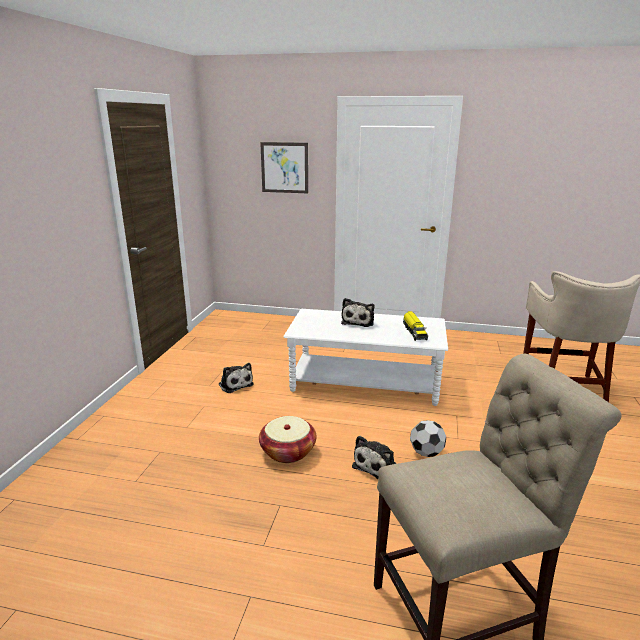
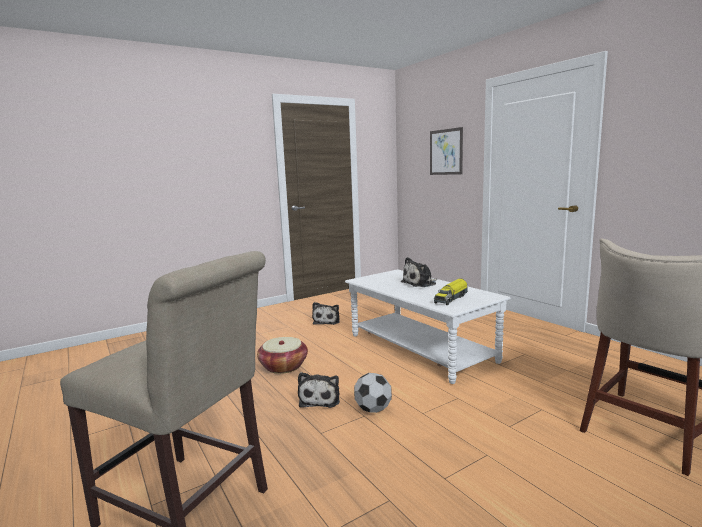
camera: 45 degrees right, 10 degrees down
(376, 465) = (320, 399): plush toy -> plush toy turned 75 degrees counterclockwise

